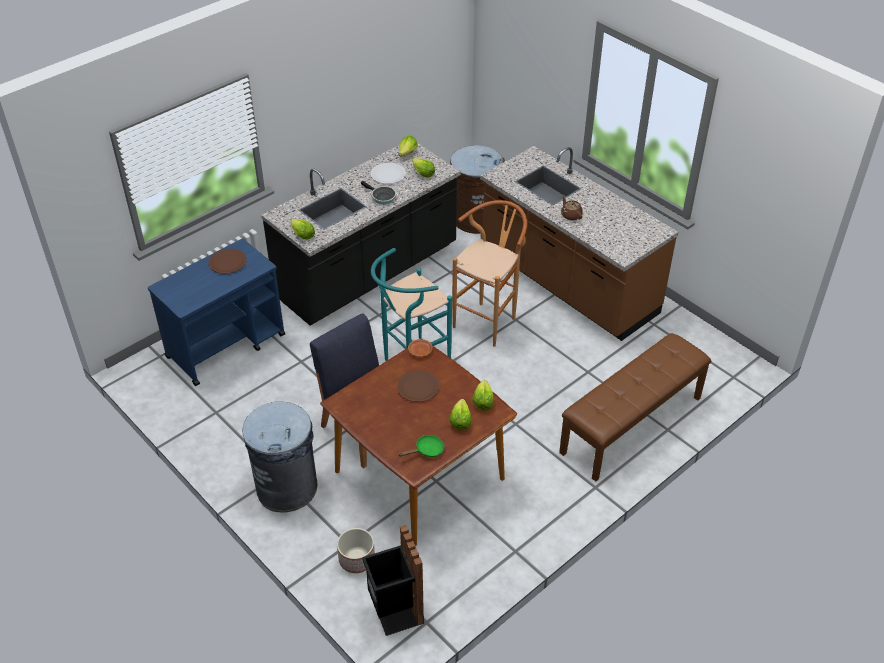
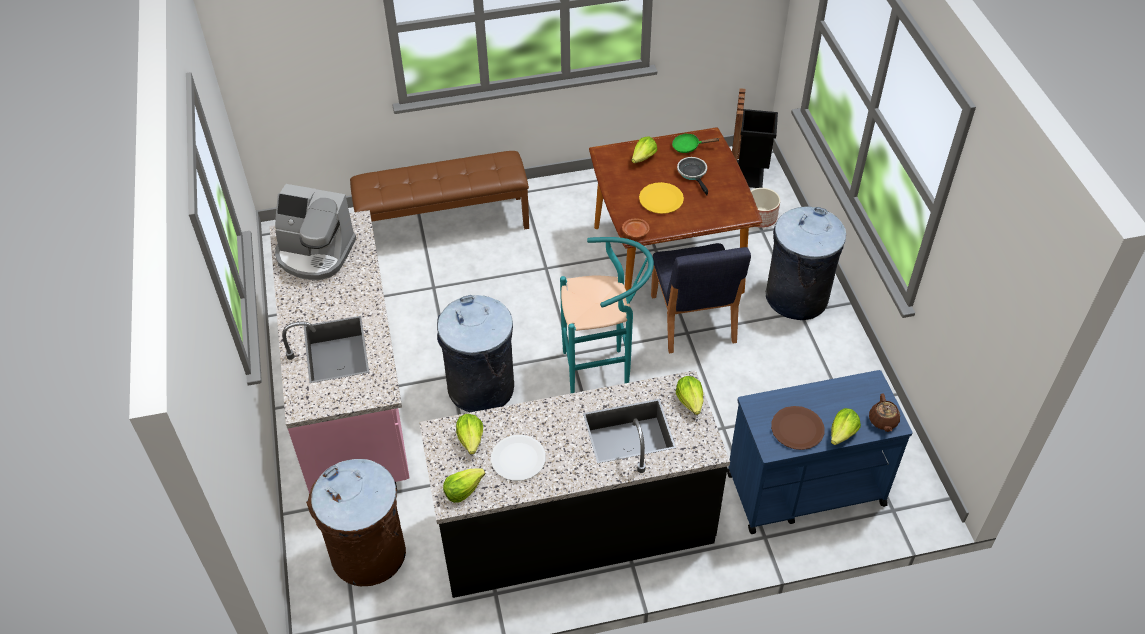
camera: 150 degrees left, 5 degrees up
(381, 197) = (553, 420): frying pan -> frying pan (693, 173)
(418, 387) = (661, 199): brown plate -> yellow plate
(483, 401) = (611, 165): lettuce -> lettuce (842, 433)
(489, 320) = (480, 388): brown stool -> grey trash can
(567, 283) = (353, 396): brown counter -> pink counter
(571, 215) = (355, 293): brown teapot -> brown teapot (883, 421)
(625, 226) = (315, 254): none -> coffee machine

